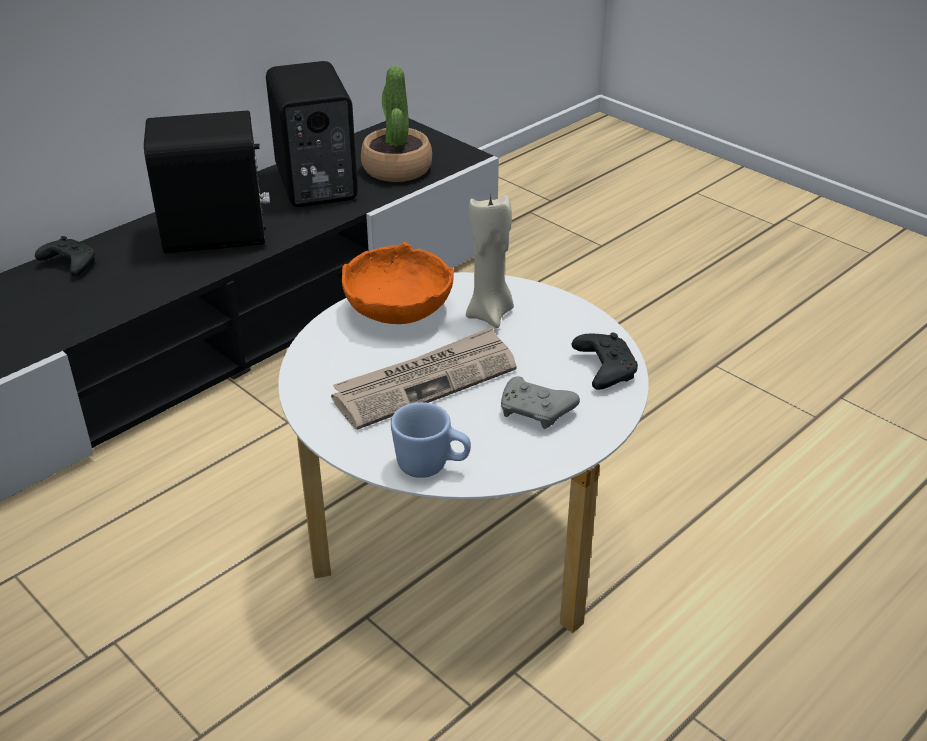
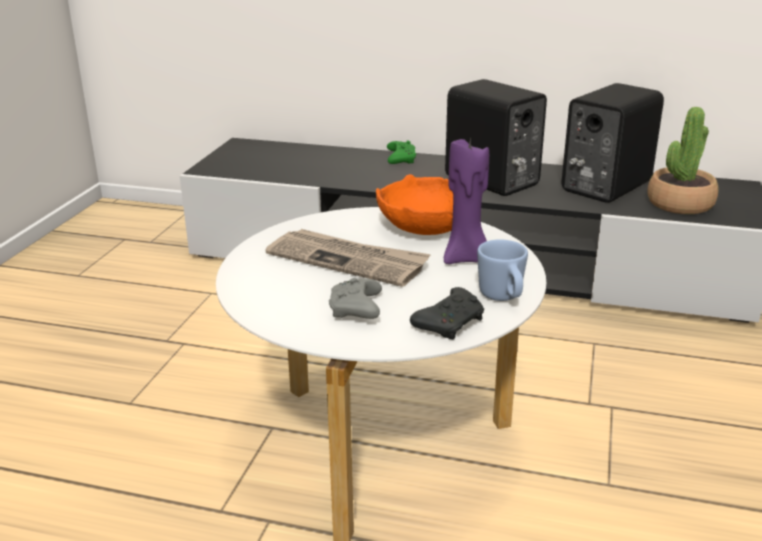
camera: 60 degrees right, 10 degrees down
(69, 264) = (400, 159): black game controller -> green game controller
(431, 466) = (250, 290): blue mug -> blue mug (503, 298)
(490, 314) = (466, 259): beige candle -> purple candle

